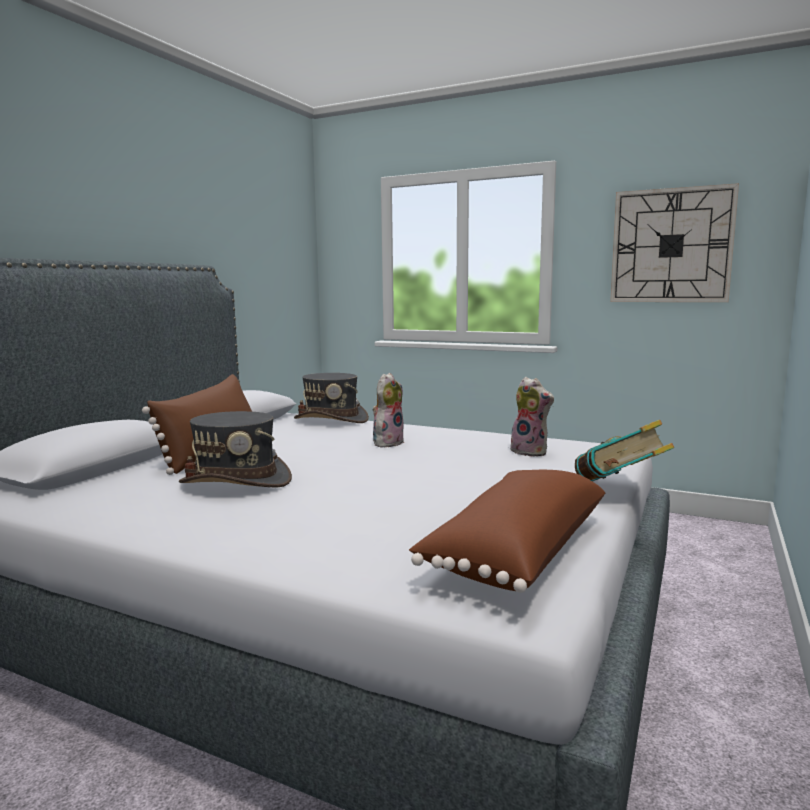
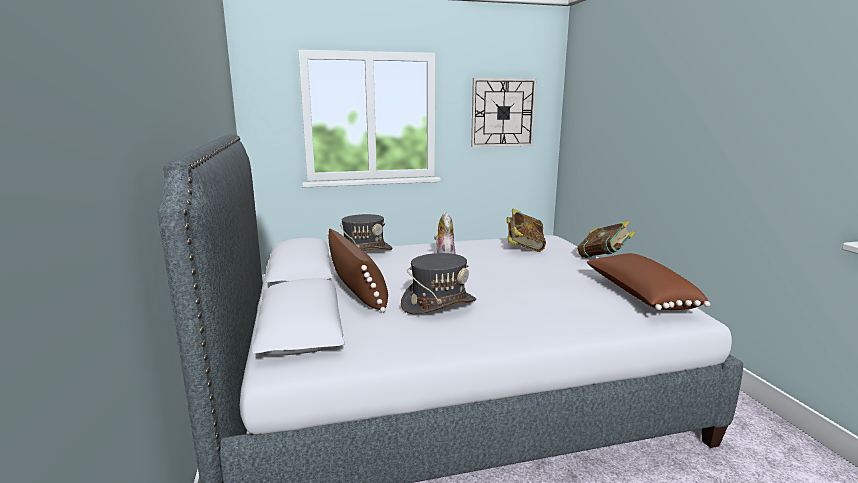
camera: 40 degrees left, 5 degrees up
(531, 452) = (524, 247): plush toy -> book

